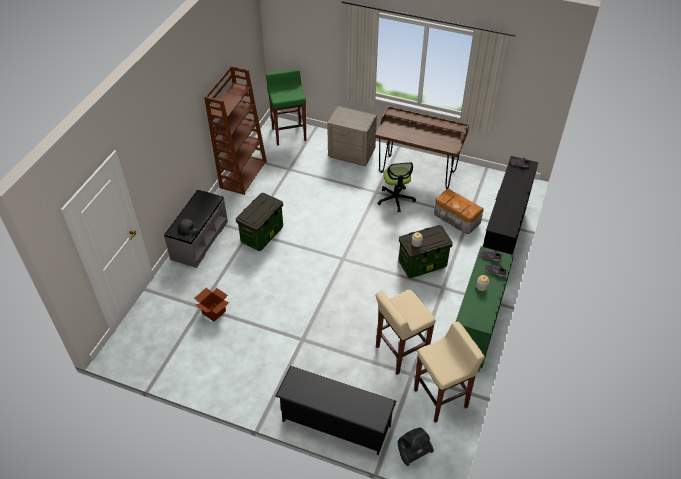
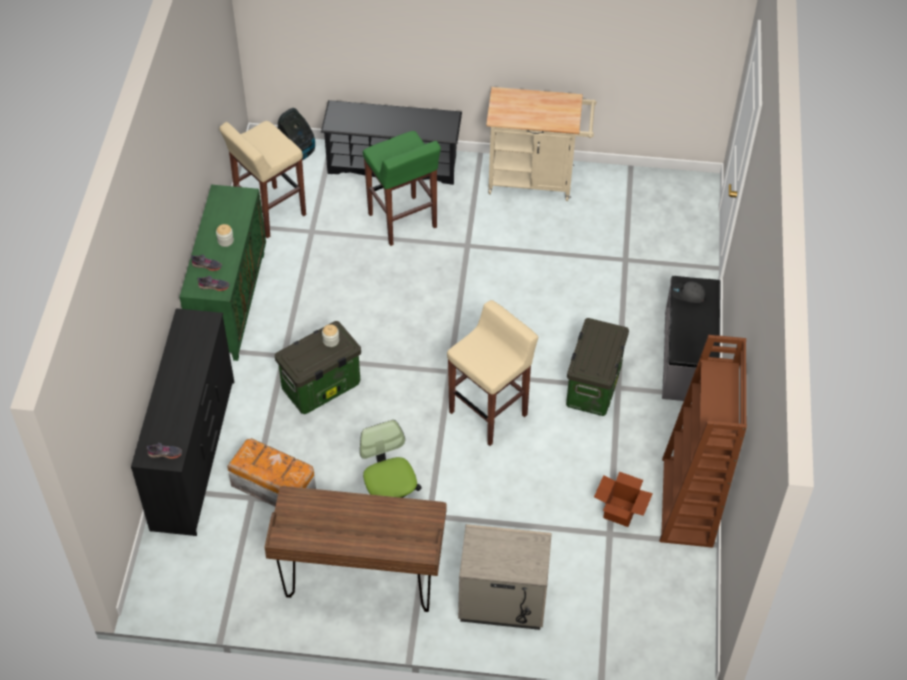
camera: 165 degrees right, 5 degrees up
(214, 312) = (603, 256): cardboard box -> cardboard box (620, 511)
(230, 383) = (536, 180): none -> beige cart
(289, 134) = (649, 627): green stool -> green stool (402, 221)
(400, 353) = (331, 254): beige stool -> beige stool (489, 413)

